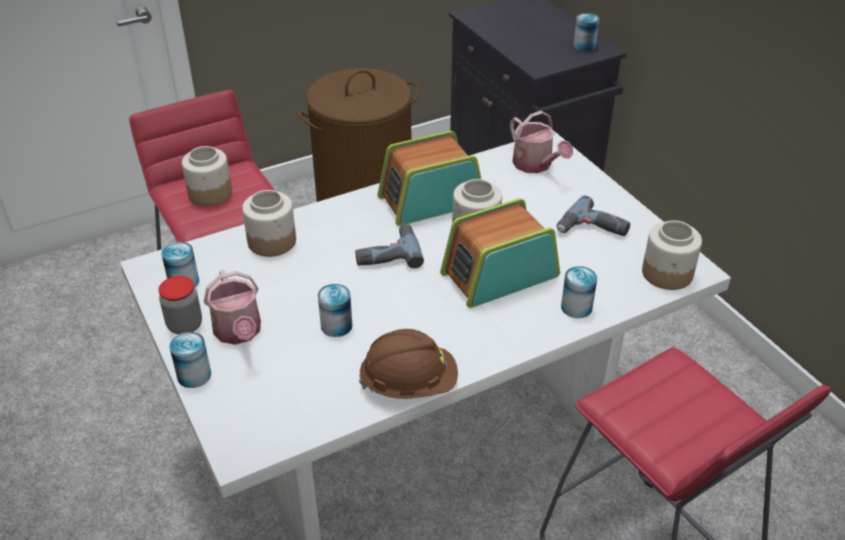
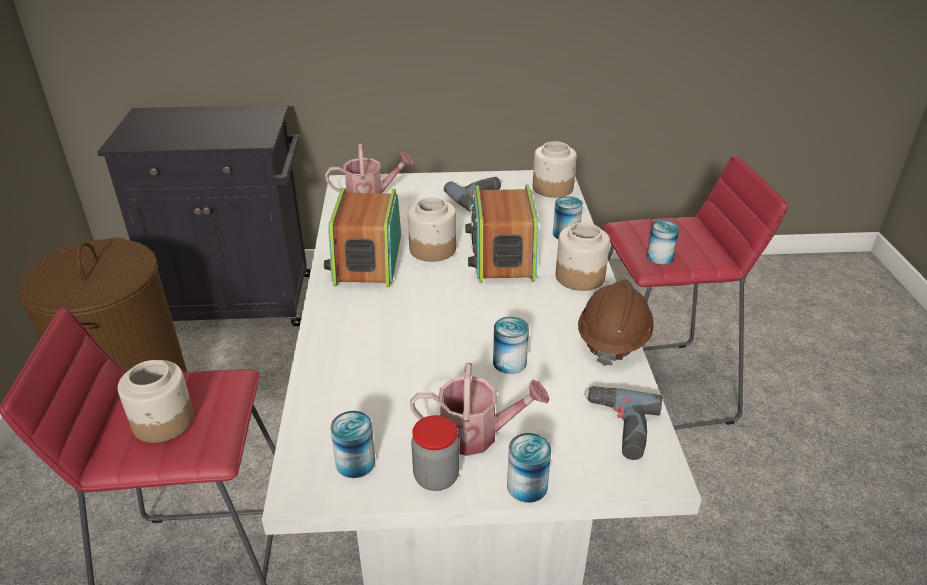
camera: 65 degrees left, 5 degrees down
(272, 241) = (340, 374): jar -> jar (579, 276)
(387, 253) = (424, 304): power drill -> power drill (618, 427)
(584, 46) = (253, 115): can -> can (660, 257)

